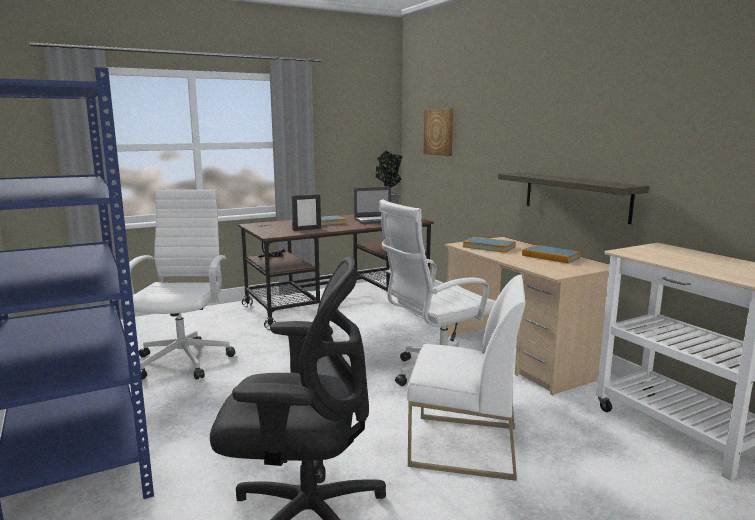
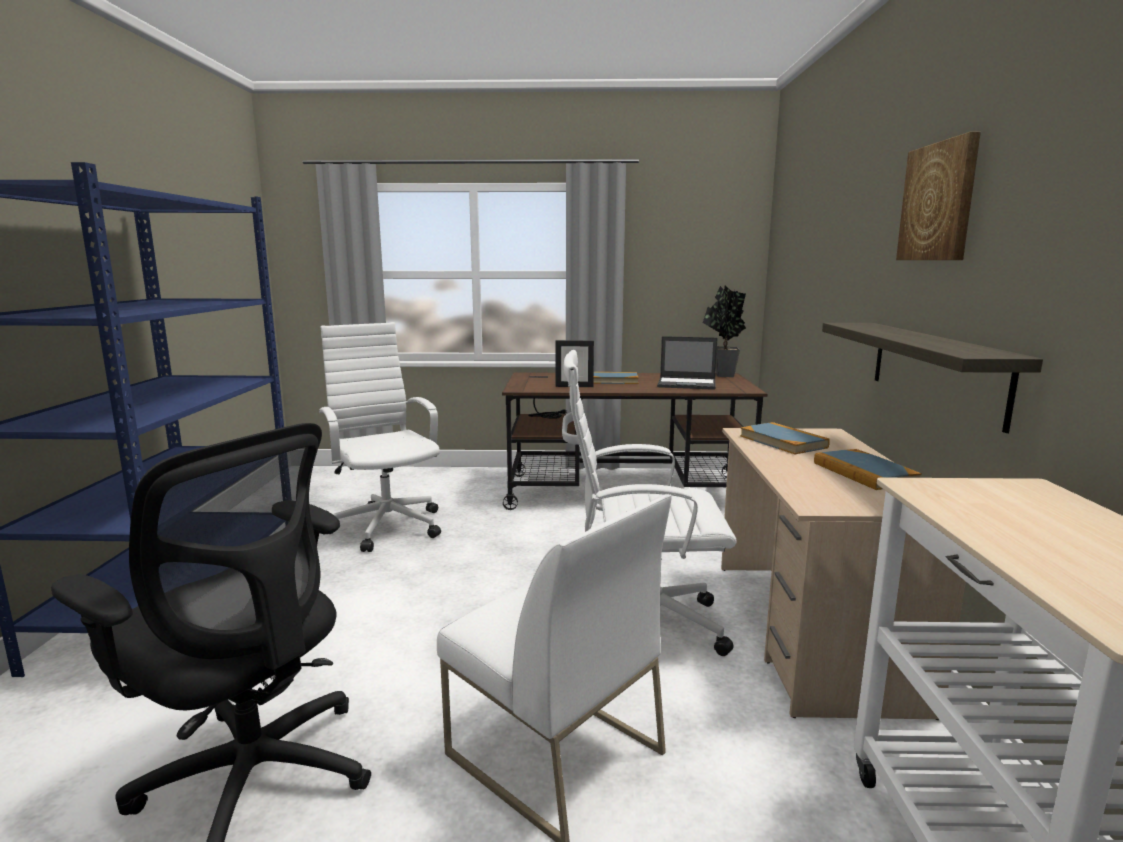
camera: 30 degrees right, 0 degrees up
(185, 359) = (386, 525): white office chair -> white office chair turned 60 degrees counterclockwise
(439, 132) = (798, 258): picture -> picture (939, 202)

